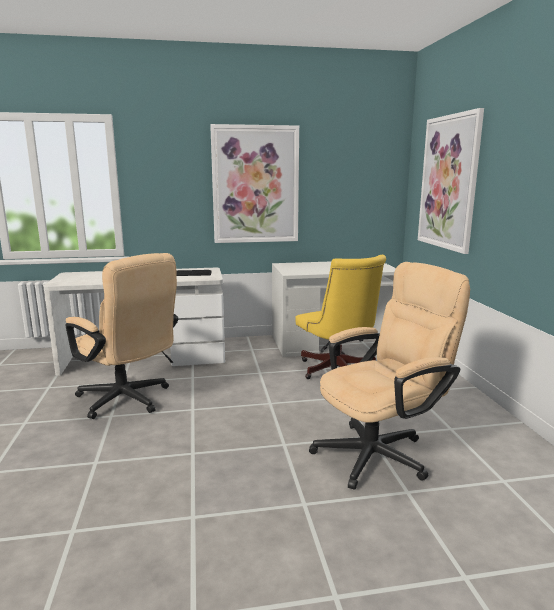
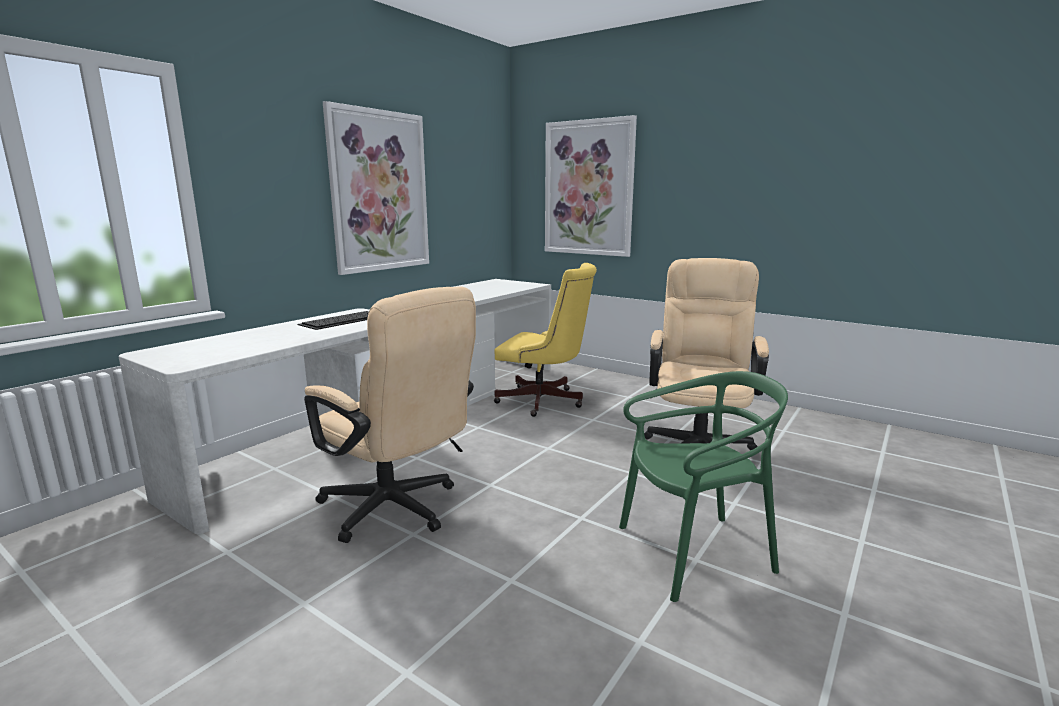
camera: 45 degrees left, 0 degrees up
(128, 401) = (397, 510): beige office chair -> beige office chair turned 45 degrees clockwise
(201, 513) = (694, 553): none -> green chair

